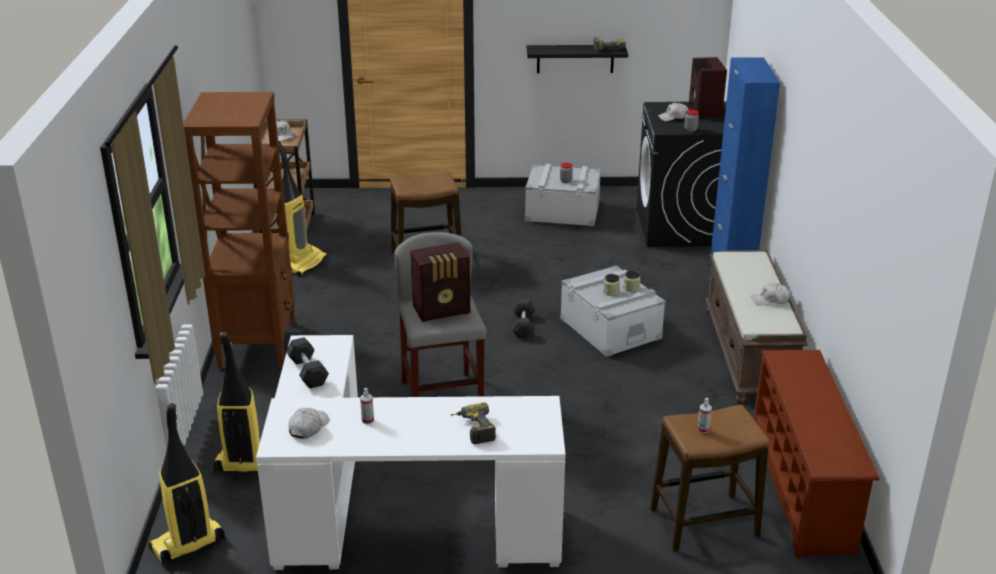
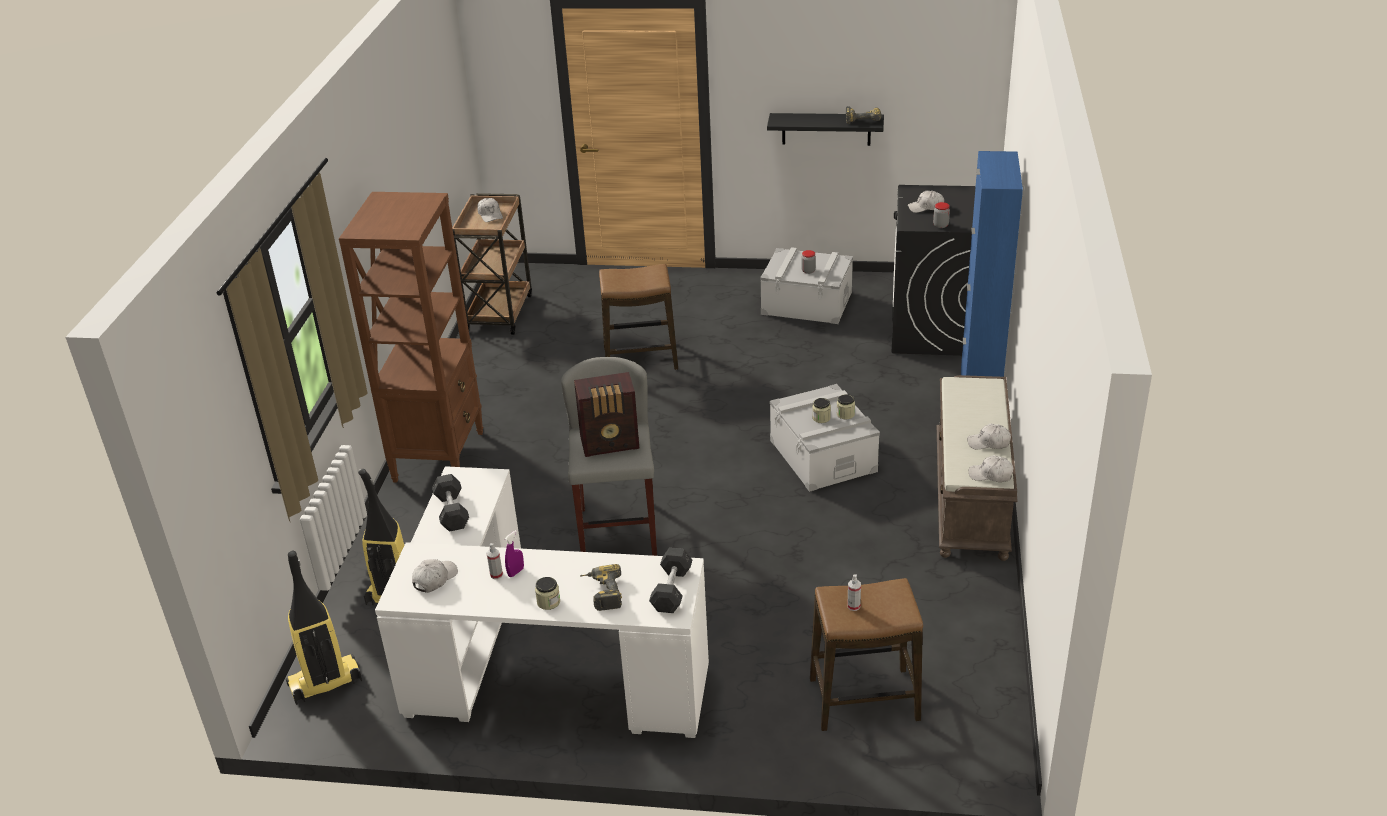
camera: 10 degrees right, 5 degrees up
(303, 263) = (506, 358): vacuum cleaner -> none
(386, 417) = (516, 572): none -> purple spray bottle
(424, 440) = (548, 602): none -> jar
(523, 326) = (727, 448): grey dumbbell -> grey dumbbell (671, 590)
(704, 111) = (965, 200): radio -> none
(780, 324) = (991, 475): none -> white cap
(803, 489) = (986, 667): brown shoe rack -> none

